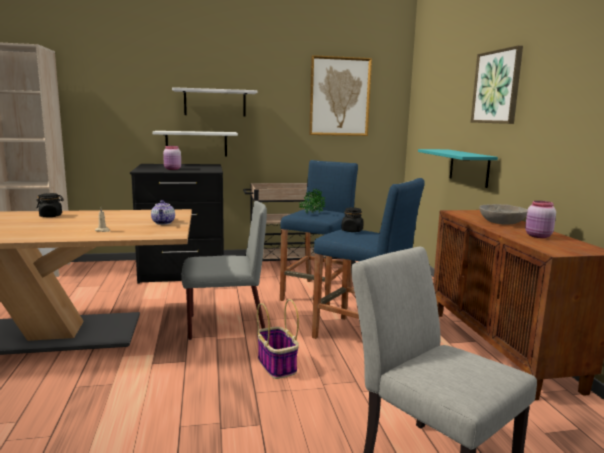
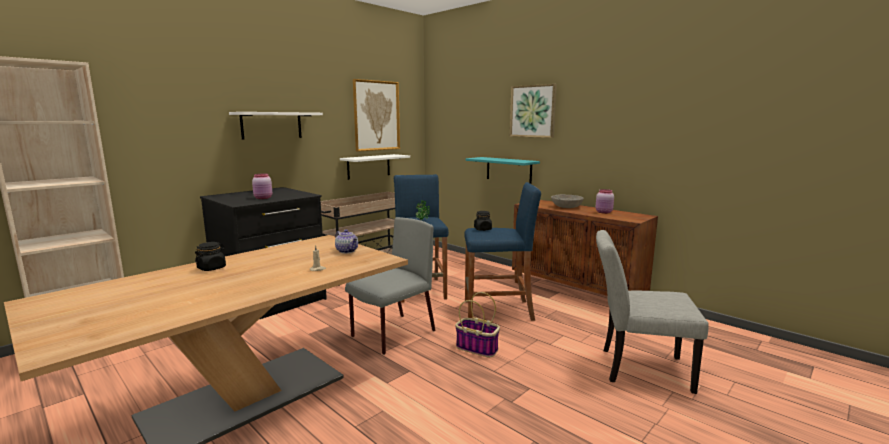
camera: 35 degrees left, 0 degrees up
(196, 143) = (256, 168): white shelf -> white shelf (368, 166)

